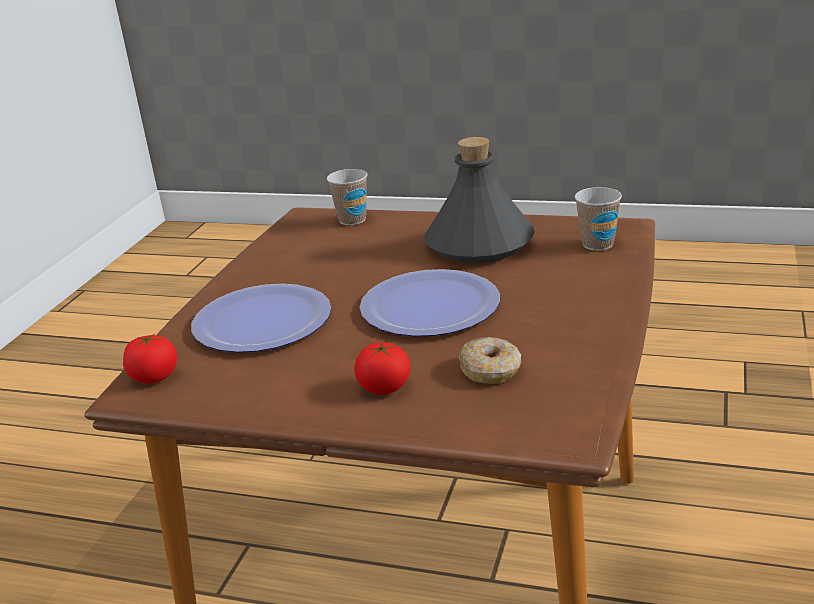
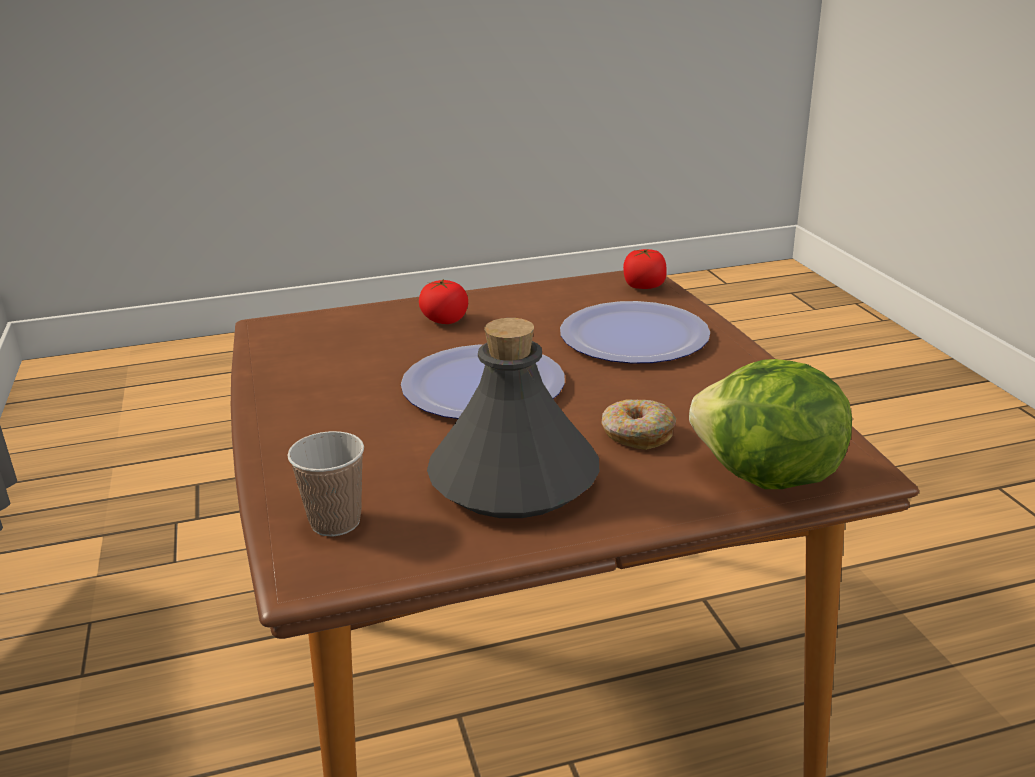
camera: 145 degrees right, 0 degrees up
(352, 220) = (766, 478): cup -> lettuce
(491, 370) = (365, 349): donut -> donut (636, 434)

